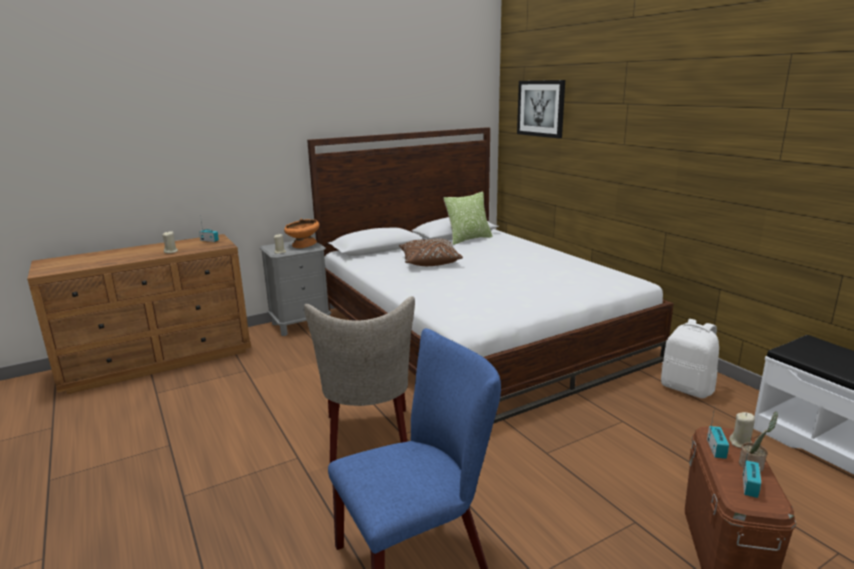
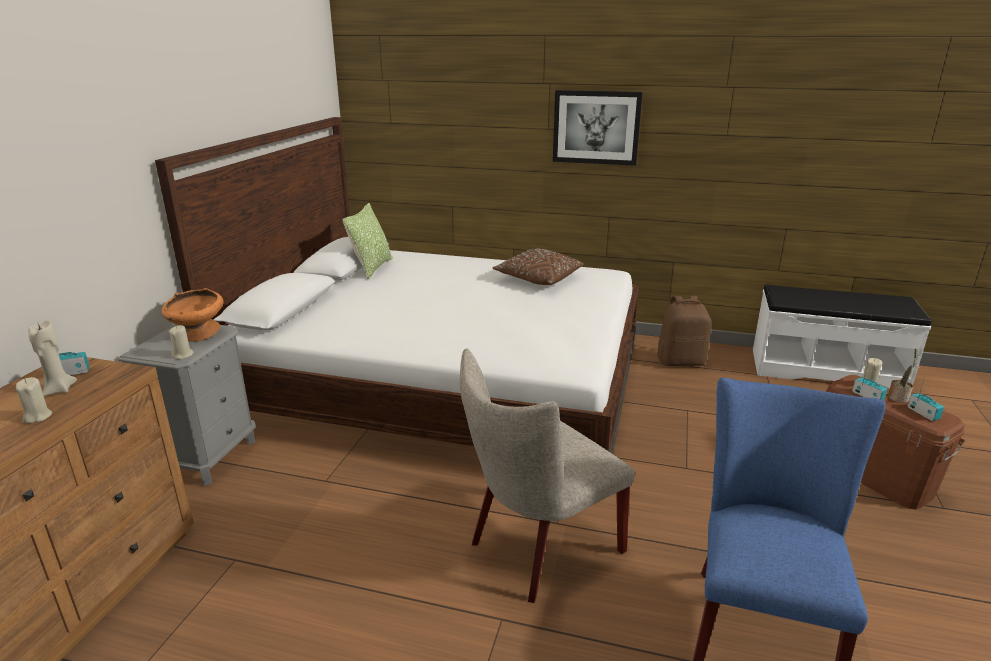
camera: 45 degrees left, 5 degrees up
(194, 245) = (58, 390): none -> beige candle
(369, 440) = (538, 550): beige chair -> beige chair turned 105 degrees clockwise
(429, 262) = (386, 308): brown pillow -> brown pillow (538, 278)
(541, 108) = (417, 90): picture -> picture (596, 127)
(687, 388) = (681, 361): white backpack -> brown backpack

